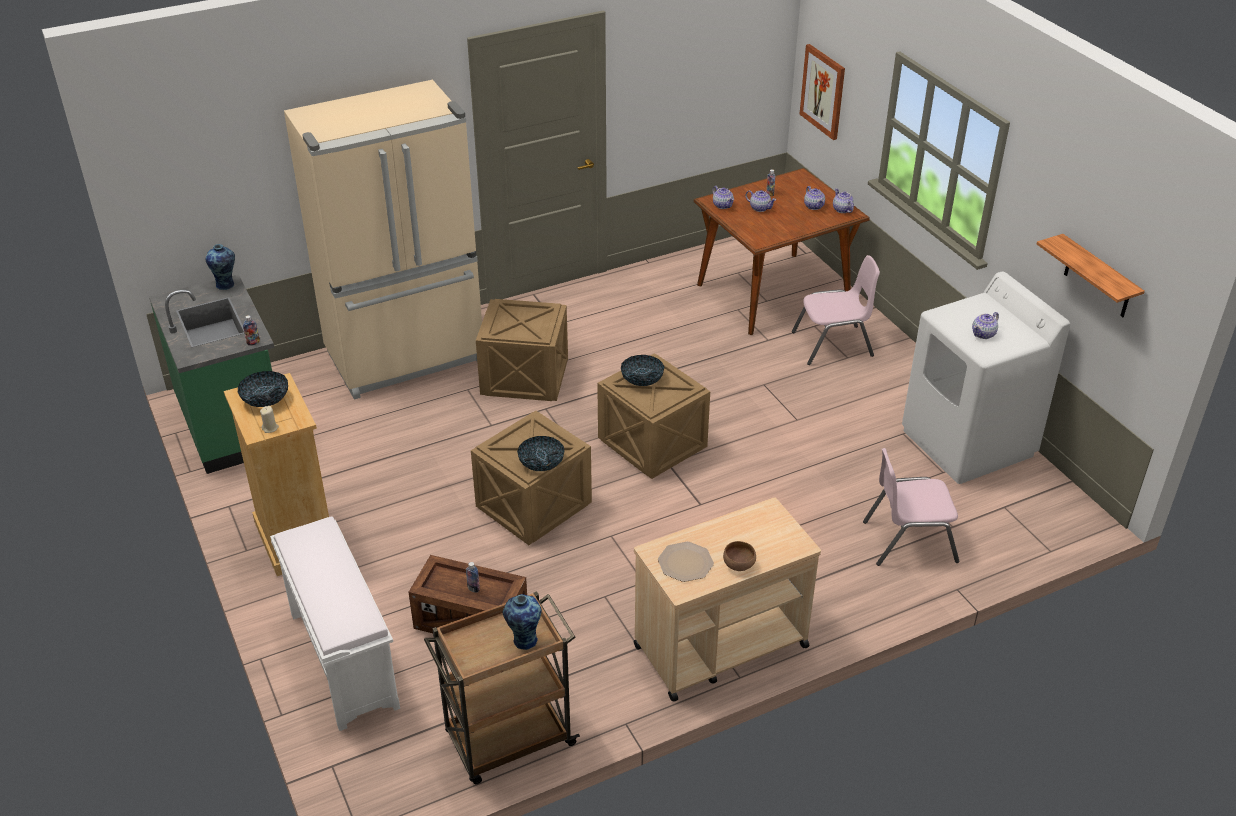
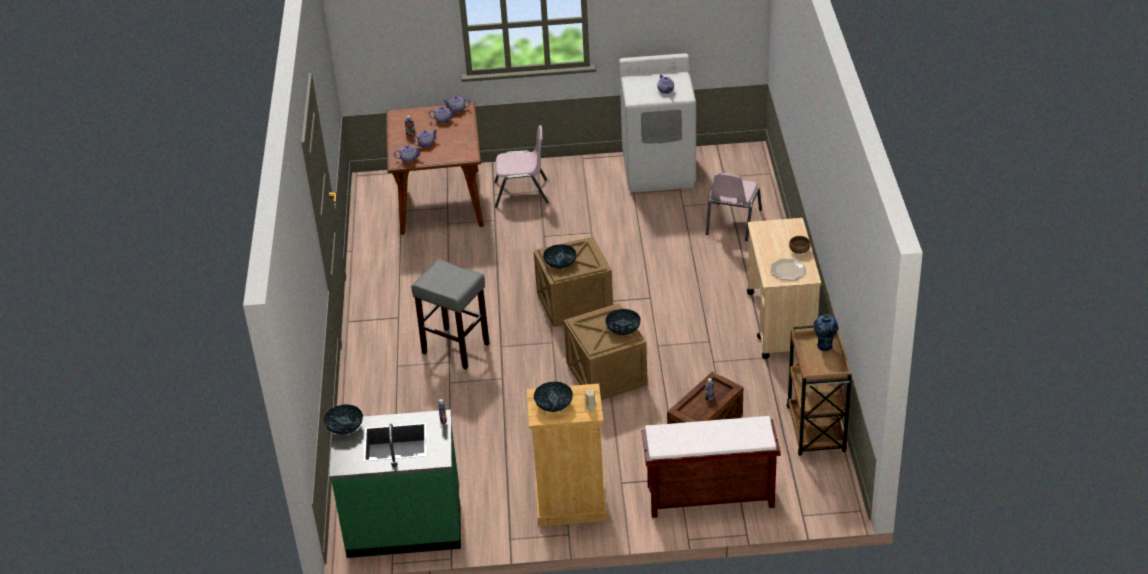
camera: 65 degrees left, 0 degrees up
(226, 285) = (345, 427): vase -> bowl
(342, 659) = (709, 497): white bench -> brown bench
(407, 358) = (384, 408): beige fridge -> none
(526, 378) = (456, 348): crate -> grey stool
(823, 91) = (377, 48): picture -> none
(833, 345) = (521, 193): pink chair -> pink chair turned 75 degrees clockwise
(1098, 278) = (694, 17): shelf -> none

